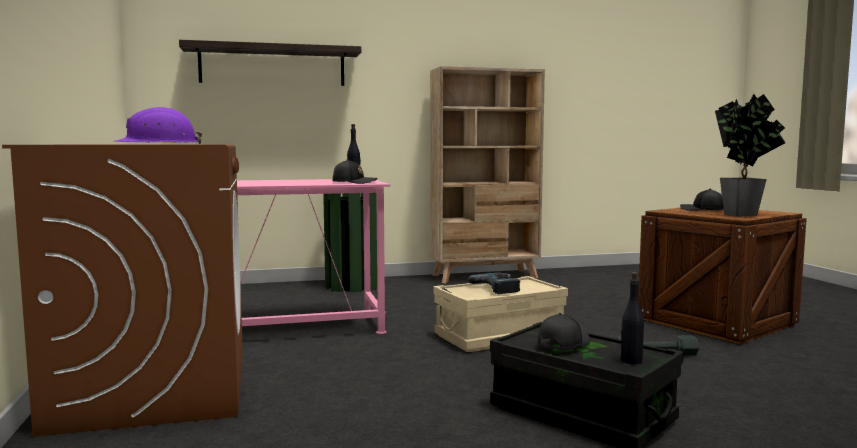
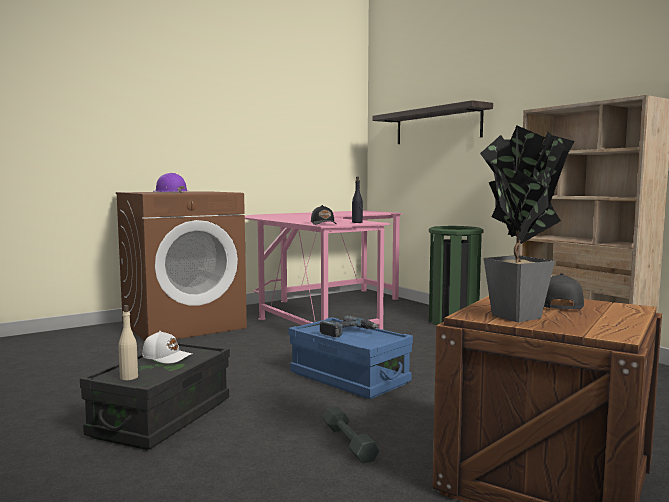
camera: 70 degrees right, 0 degrees up
(499, 336) = (349, 378): beige storage box -> blue storage box
(562, 343) = (167, 357): black cap -> white cap
(631, 361) = (129, 377): black bottle -> beige bottle

